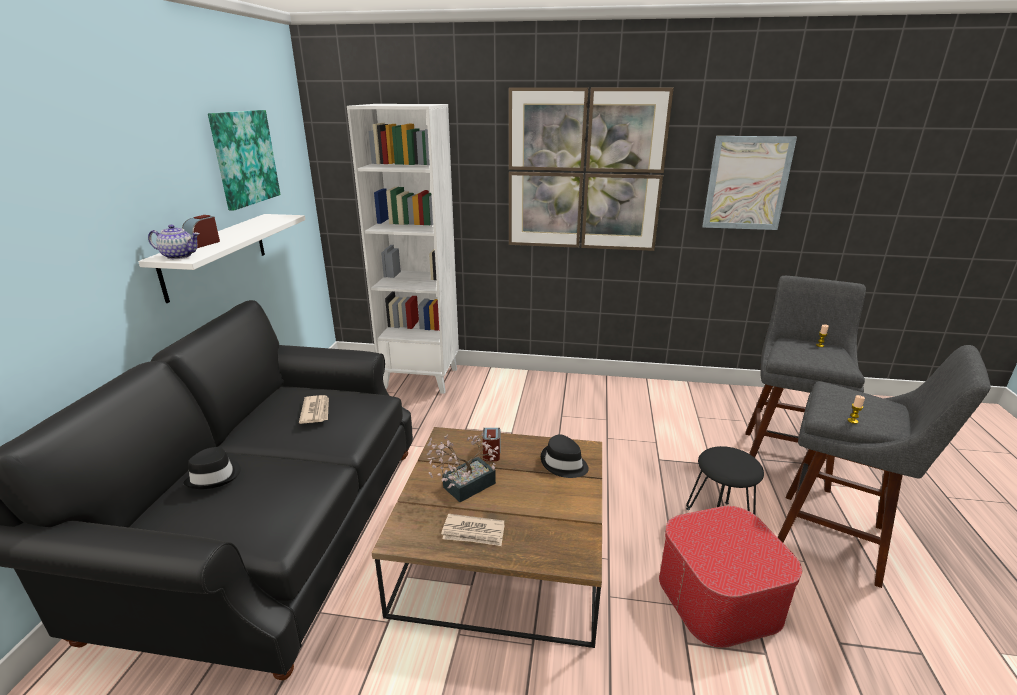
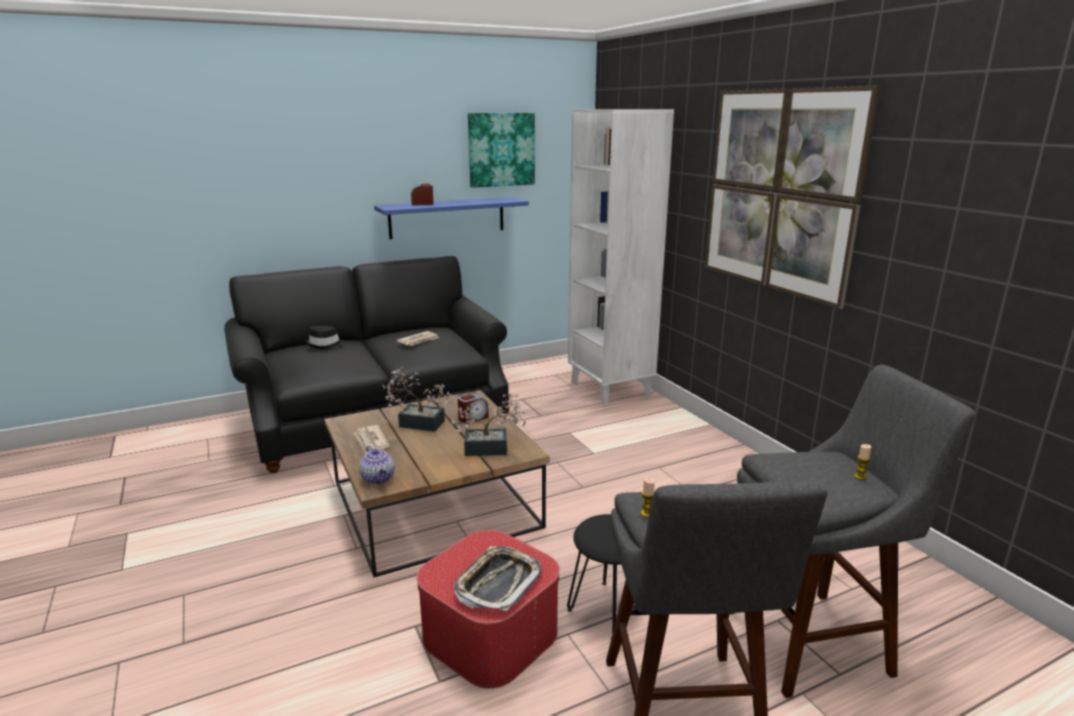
camera: 55 degrees right, 5 degrees down
(179, 256) = (392, 206): teapot -> teapot (378, 479)
(216, 255) = (447, 217): white shelf -> blue shelf
(563, 464) = (492, 449): black hat -> potted plant
(747, 183) = (972, 232): picture -> none
(751, 547) = (498, 583): none -> tray

